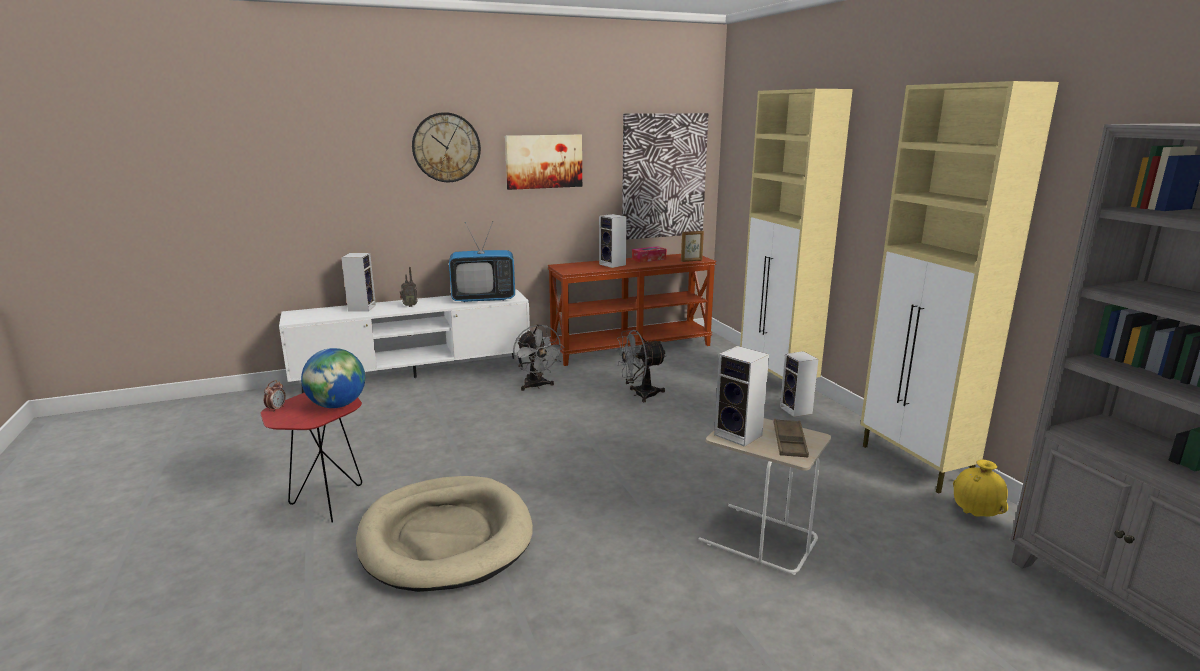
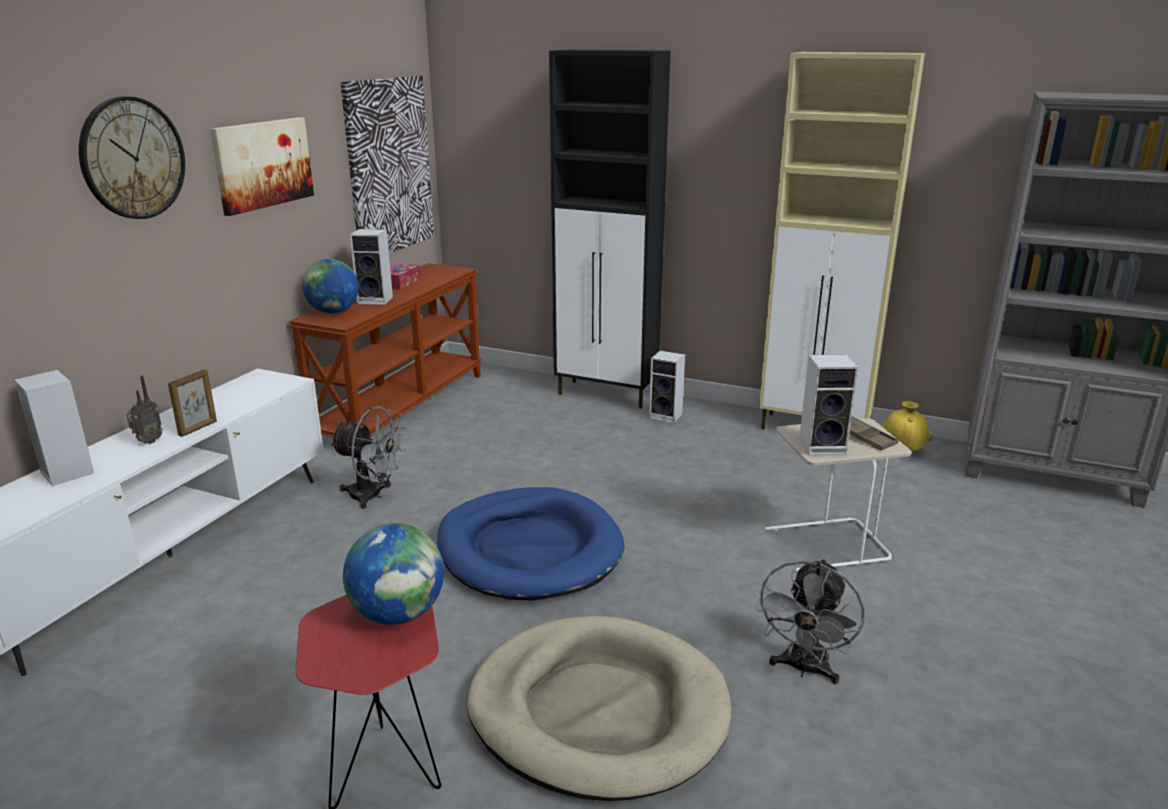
camera: 45 degrees left, 5 degrees up
(276, 409) = (320, 665): alarm clock -> none
(483, 298) = (244, 395): television -> none
(561, 446) = (529, 549): none -> blue dog bed
(576, 265) = (333, 312): none -> globe
(640, 395) = (507, 458): grey fan -> grey fan (804, 669)
(691, 261) = (452, 274): picture frame -> picture frame (198, 428)
(777, 383) = (607, 395): beige cabinet -> black cabinet

